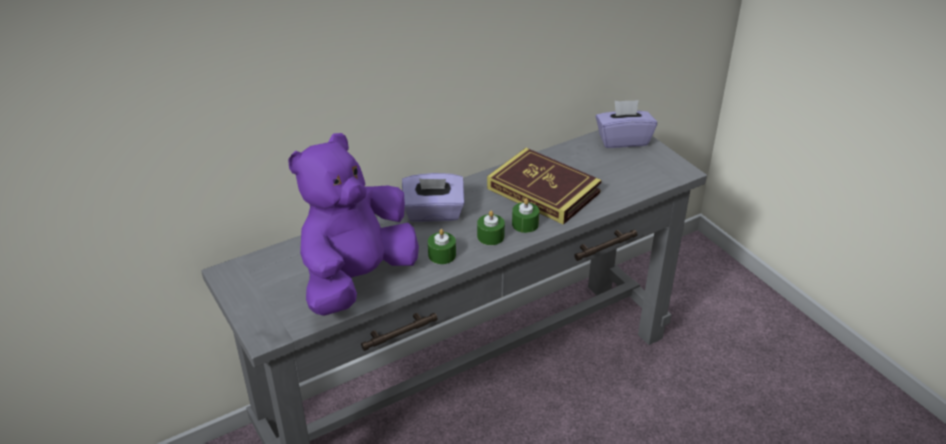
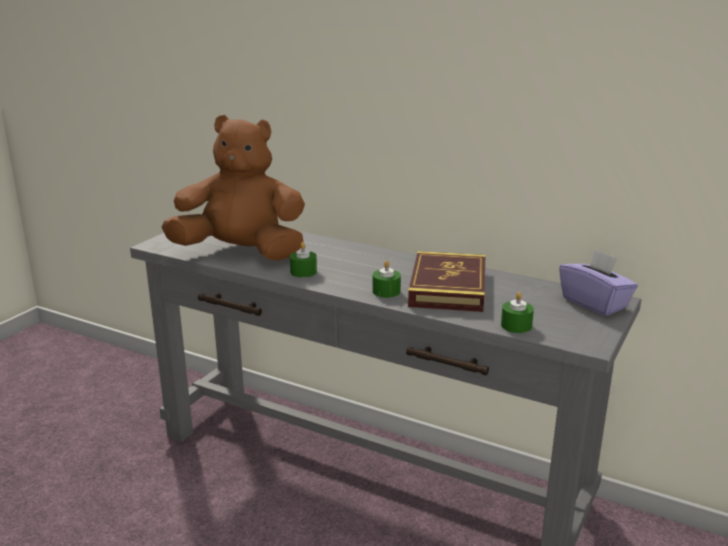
camera: 60 degrees right, 15 degrees down
(356, 279) = (241, 253): purple plush toy -> brown plush toy
(433, 213) = (355, 256): purple tissue box -> none
(490, 236) = (350, 283): green candle -> green candle (516, 325)

